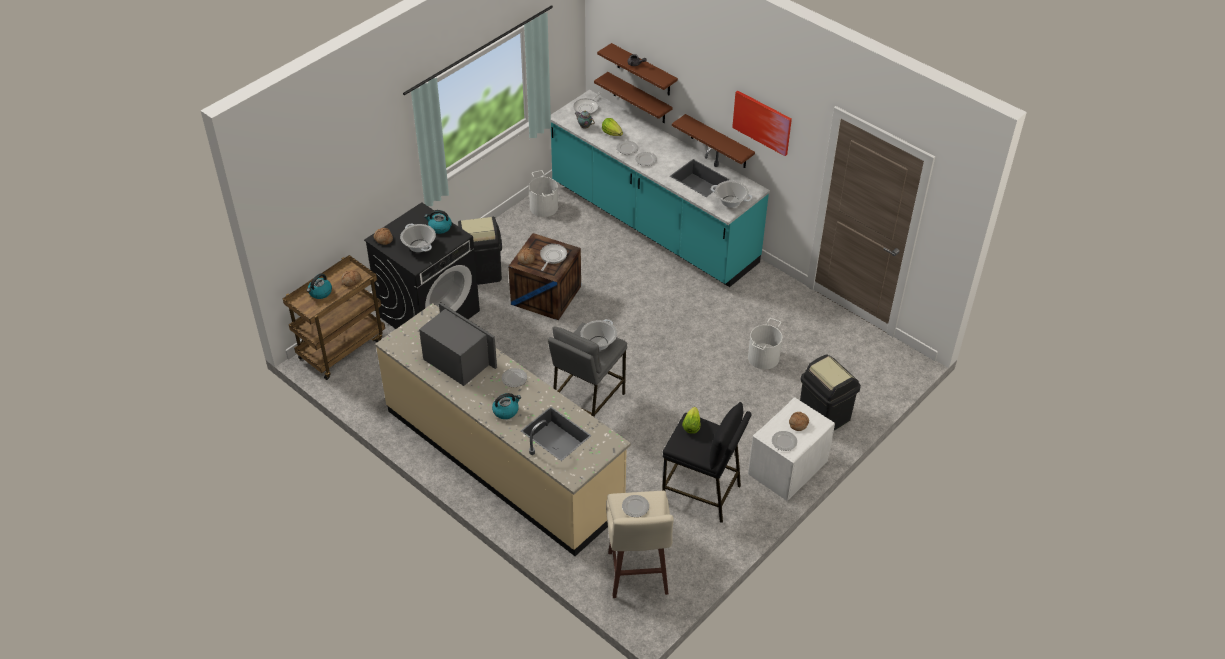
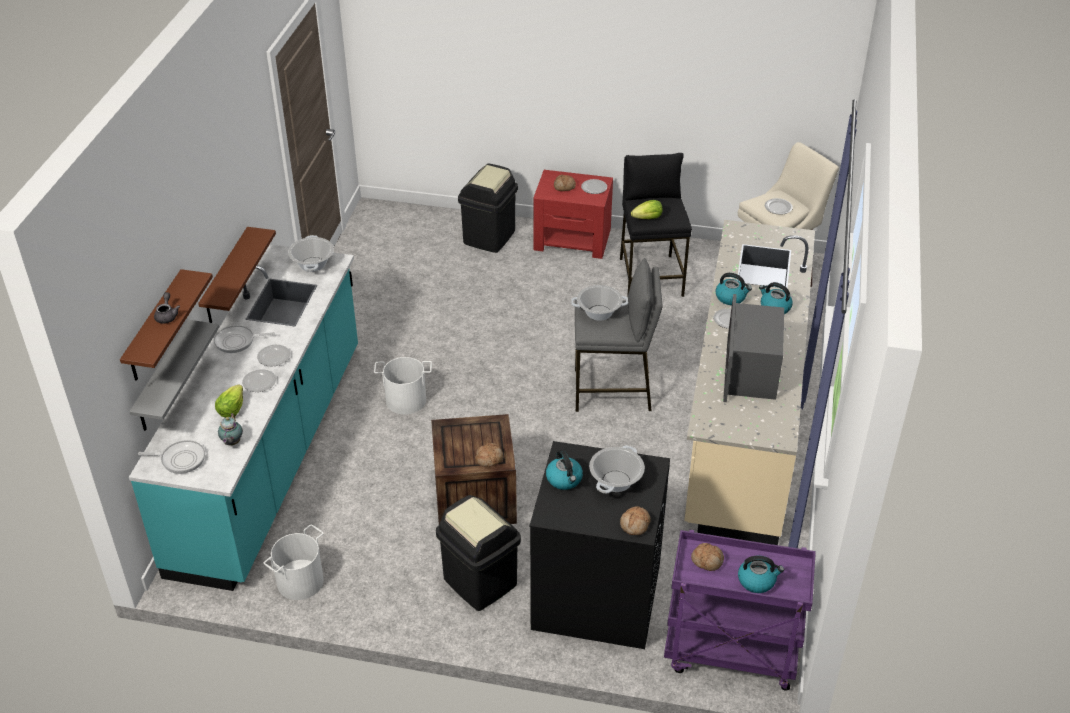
camera: 120 degrees left, 5 degrees down
(342, 347) = (729, 654): brown cart -> purple cart
(536, 393) = (731, 297): none -> kettle
(552, 257) = (467, 437): frying pan -> frying pan (237, 341)
(639, 99) = (163, 378): brown shelf -> grey shelf
(762, 122) = (241, 177): picture -> none
(764, 357) = (441, 295): white bucket -> white bucket (406, 400)
(787, 468) = (572, 239): white nightstand -> red nightstand

